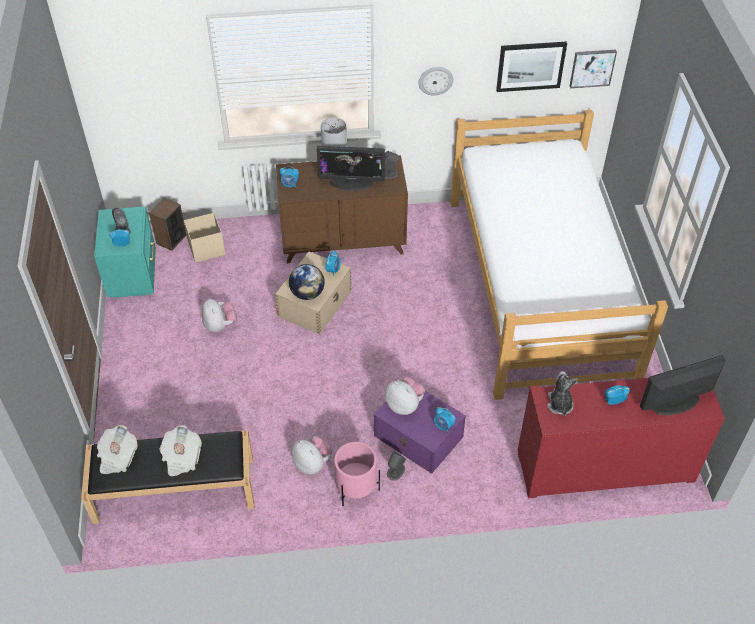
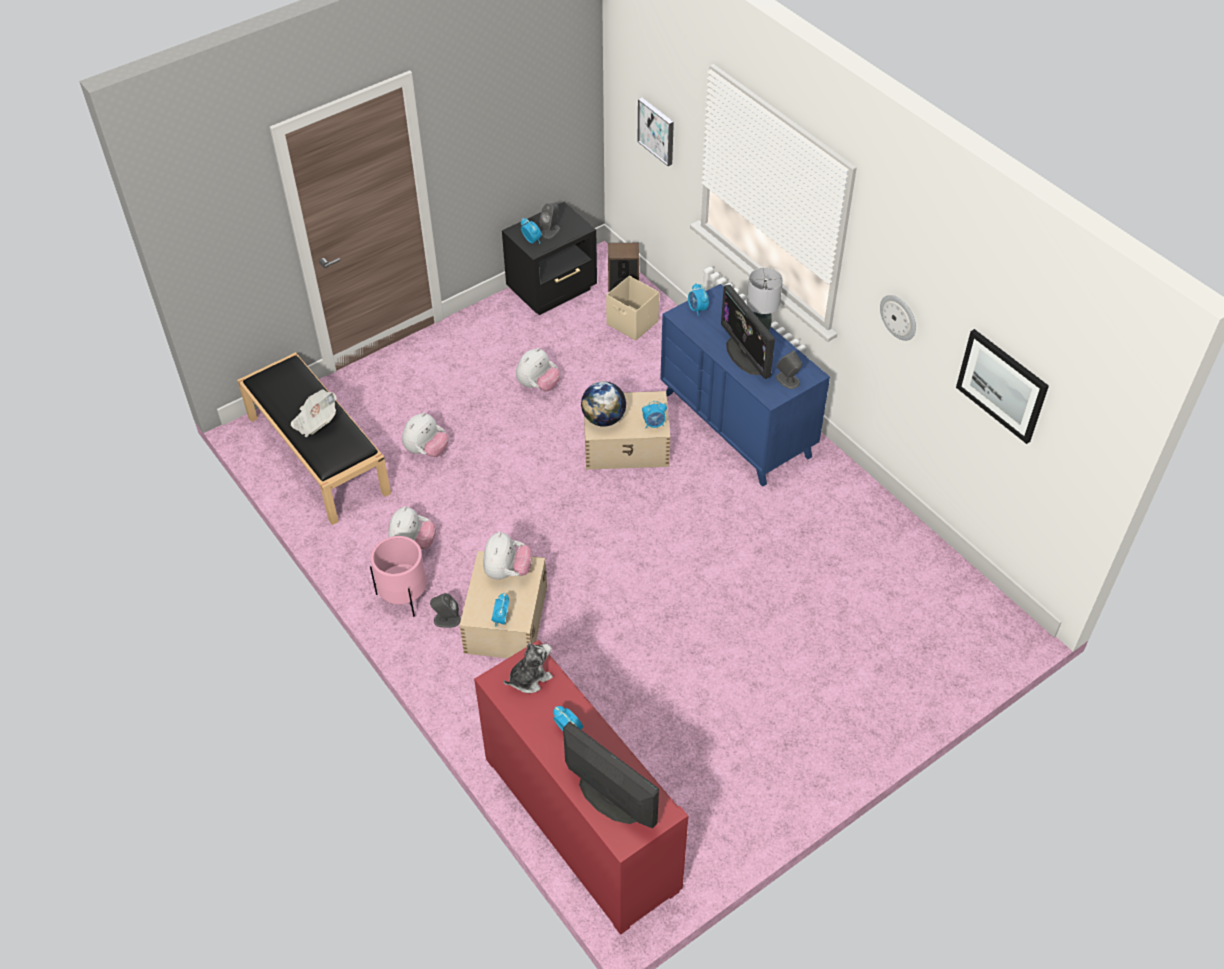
camera: 60 degrees right, 0 degrees up
(117, 457) = (290, 378): newspaper -> none
(134, 275) = (553, 290): turquoise nightstand -> black nightstand
(228, 417) = (426, 450): none -> plush toy
(343, 241) = (737, 425): brown dresser -> blue dresser
(418, 437) = (505, 620): purple storage box -> beige storage box
(539, 287) = (818, 641): bed -> none
(592, 67) = (1073, 450): picture -> picture (657, 131)

